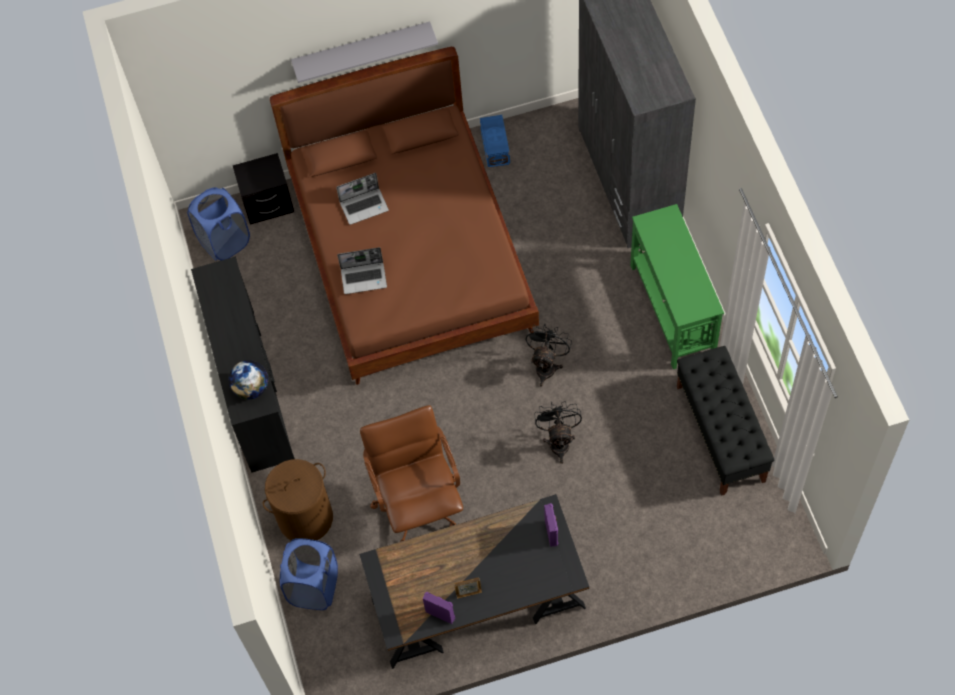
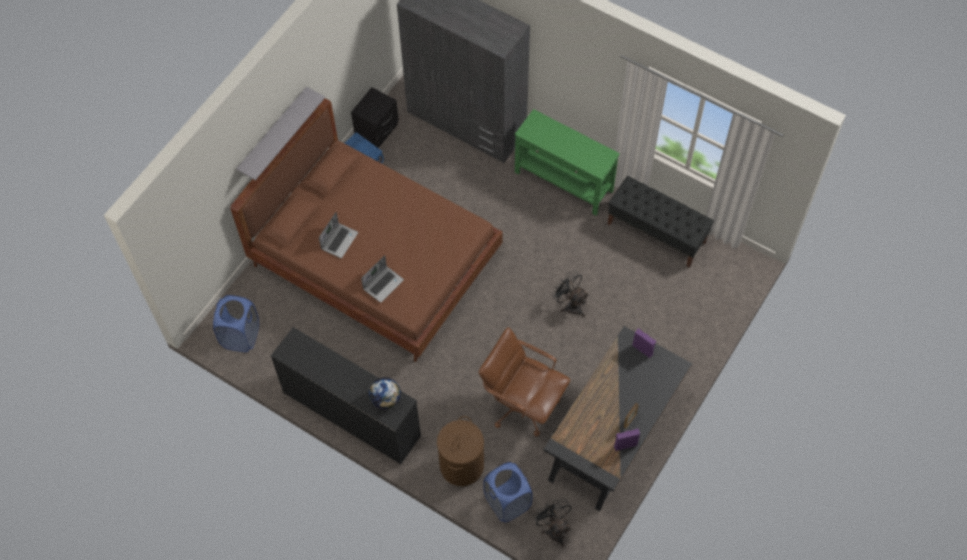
camera: 45 degrees left, 0 degrees up
(268, 205) = (248, 292): black nightstand -> black nightstand (377, 130)
(547, 365) = (521, 266): black fan -> black fan (554, 529)

